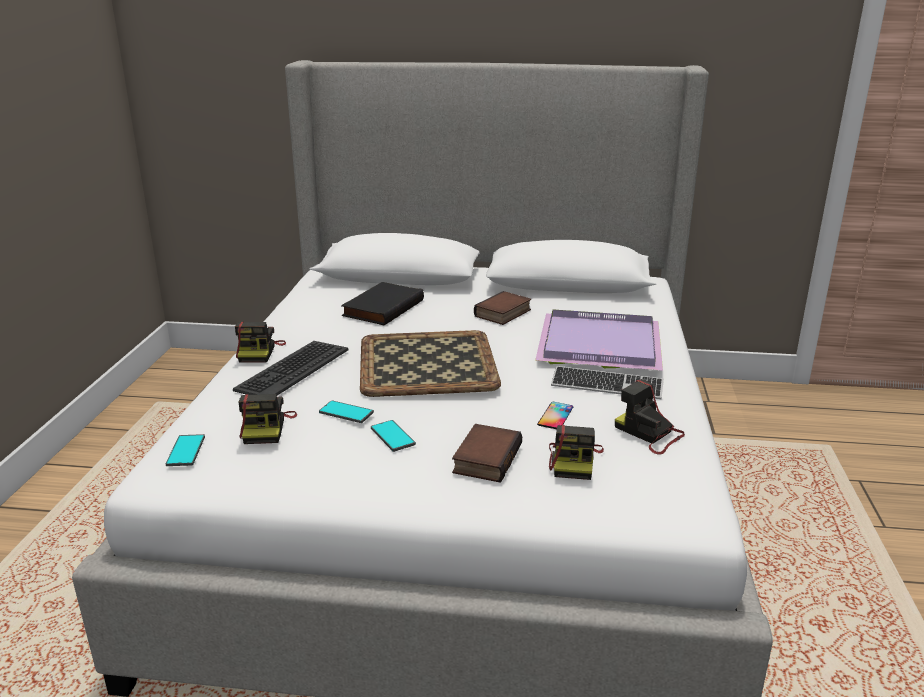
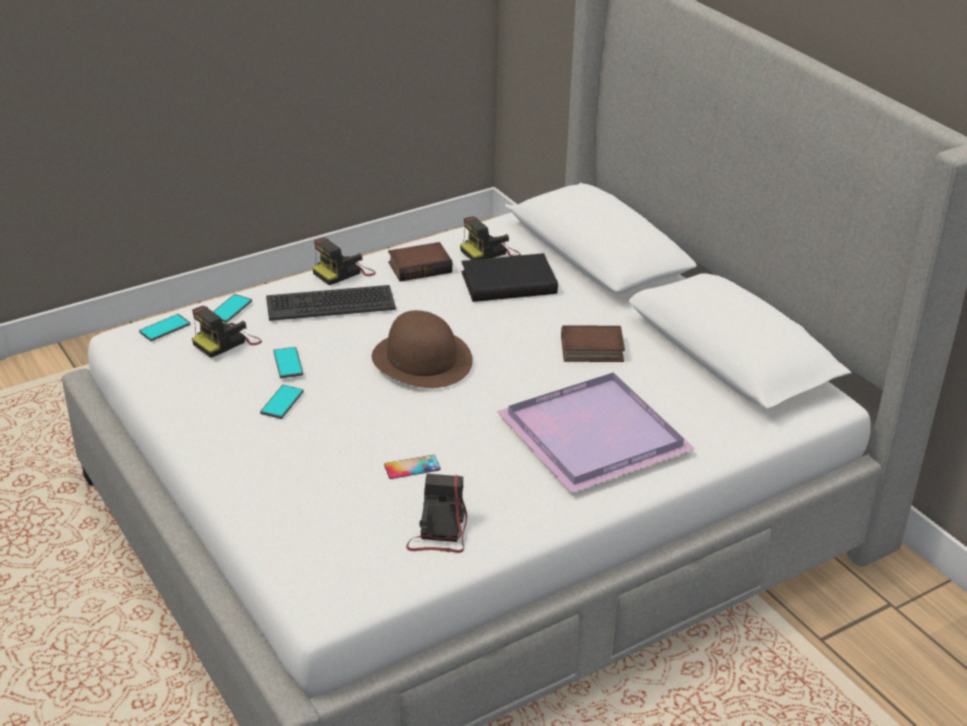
camera: 50 degrees right, 10 degrees up
(219, 410) = (230, 309): none -> phone
(428, 363) = (422, 359): tray -> brown hat
(485, 458) = (300, 461): book -> book (420, 266)
(574, 461) = (344, 507): camera -> camera (490, 252)
(606, 385) = (506, 473): keyboard -> none

